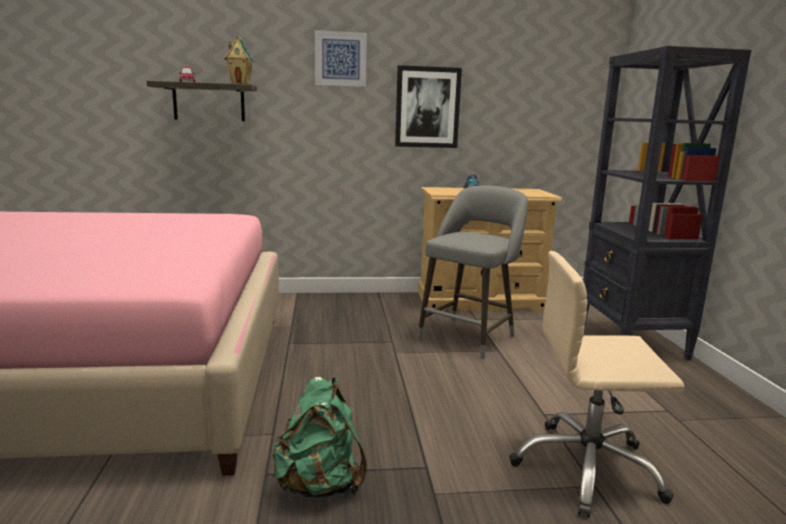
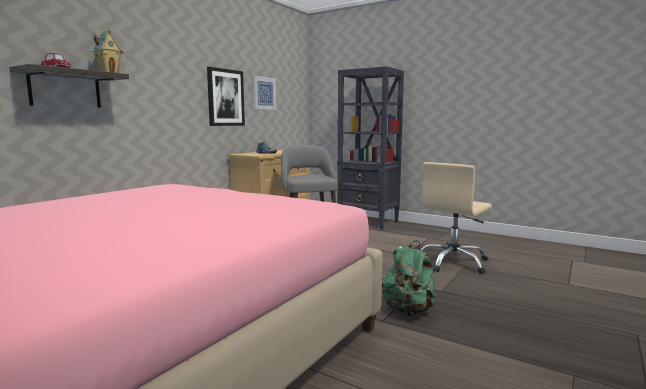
camera: 50 degrees left, 5 degrees down
(340, 59) = (171, 58): picture -> picture (264, 93)

